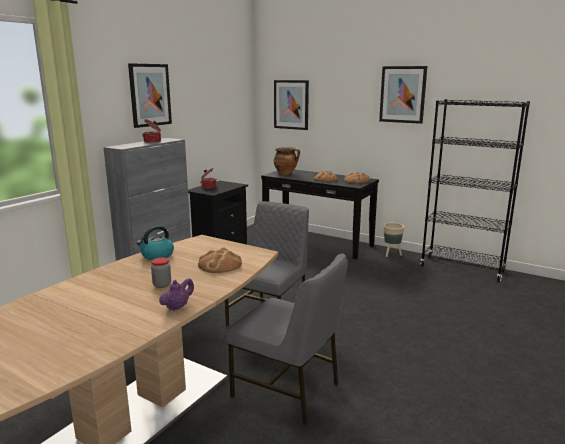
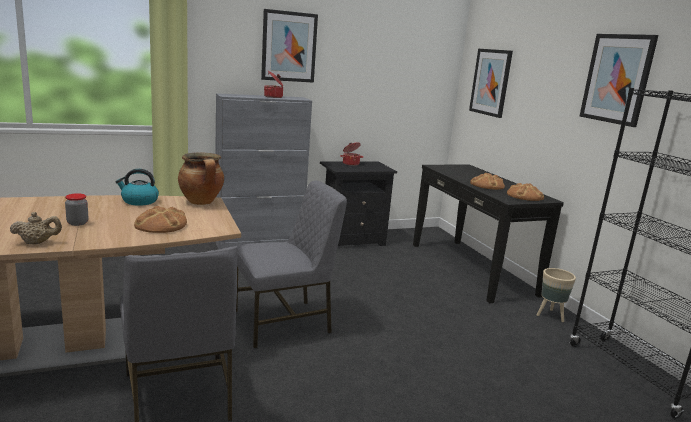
camera: 35 degrees right, 0 degrees up
(177, 307) = (37, 243): purple teapot -> beige teapot
(286, 173) = (455, 169): cooking pot -> cooking pot (202, 202)

